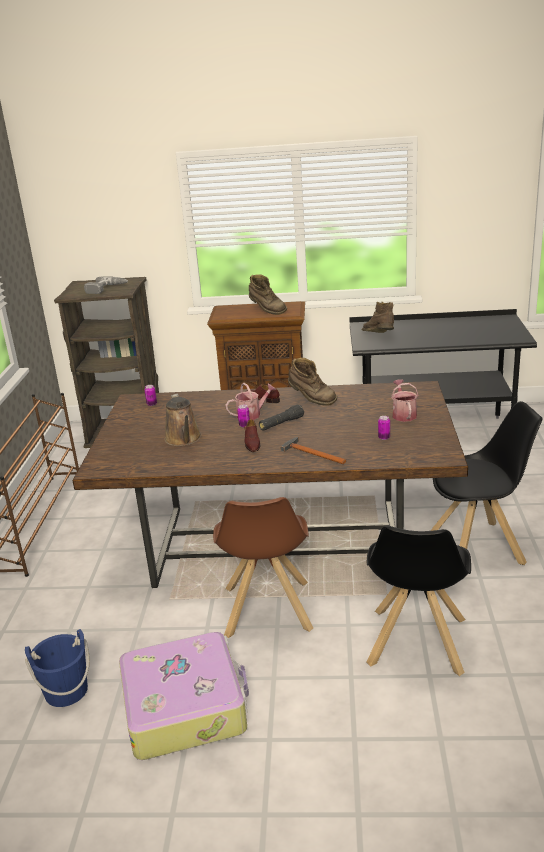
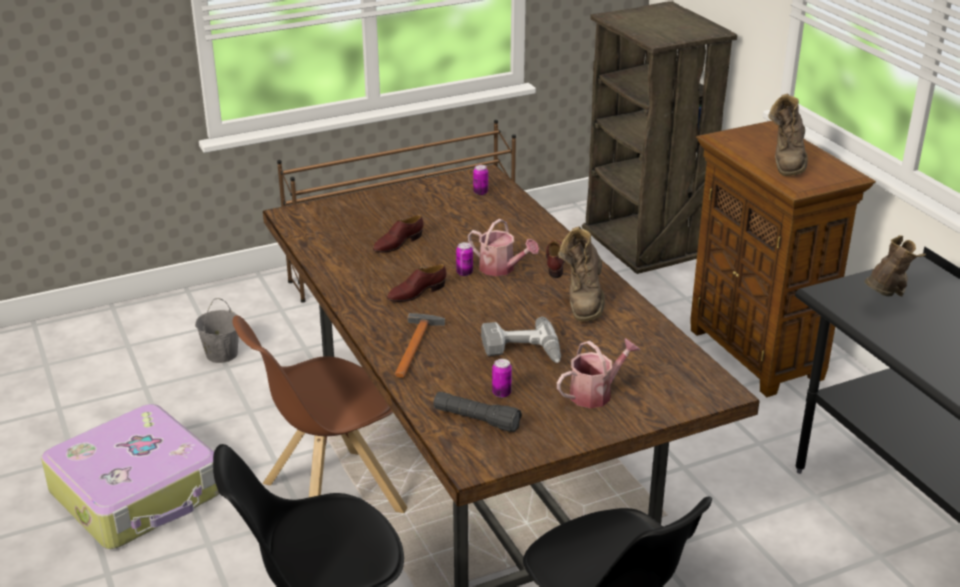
camera: 60 degrees right, 5 degrees up
(49, 630) = (221, 354): none -> grey bucket
(66, 691) = (134, 404): blue bucket -> none
(106, 289) = (658, 28): power drill -> power drill (522, 352)
(184, 439) = (397, 243): brown watering can -> brown shoe
(281, 424) = (488, 298): black flashlight -> black flashlight (476, 420)

